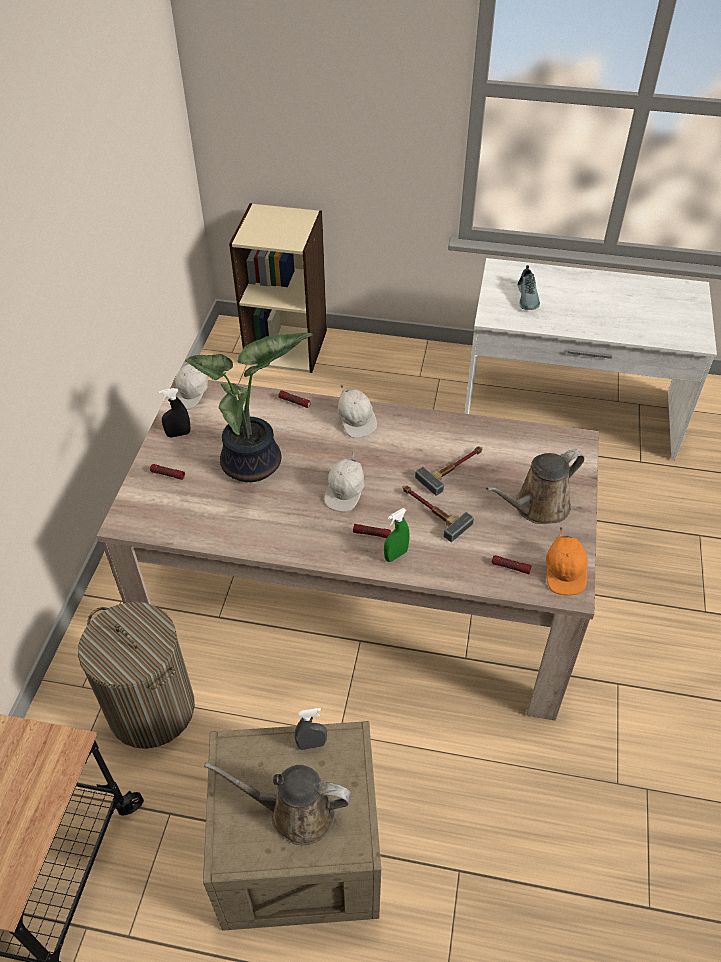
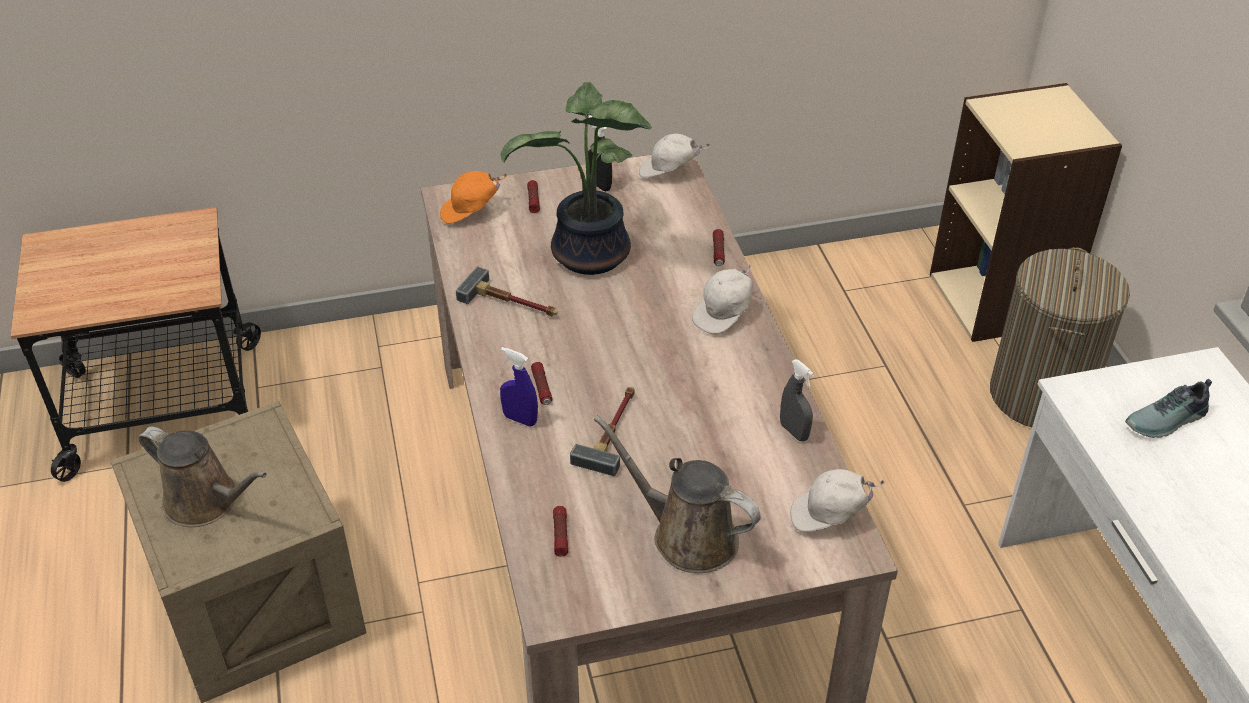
camera: 65 degrees right, 5 degrees down
(152, 709) = (376, 409): laundry basket -> laundry basket (1040, 395)
(295, 812) = (206, 502): brown watering can -> brown watering can turned 135 degrees clockwise
(311, 744) = (292, 486): grey spray bottle -> grey spray bottle (794, 431)
(346, 493) = (594, 345): white cap -> white cap (829, 516)
(396, 555) = (520, 419): green spray bottle -> blue spray bottle
(453, 469) = (702, 430): hammer -> hammer (511, 303)
(564, 572) = (582, 595): orange cap -> orange cap (471, 212)

